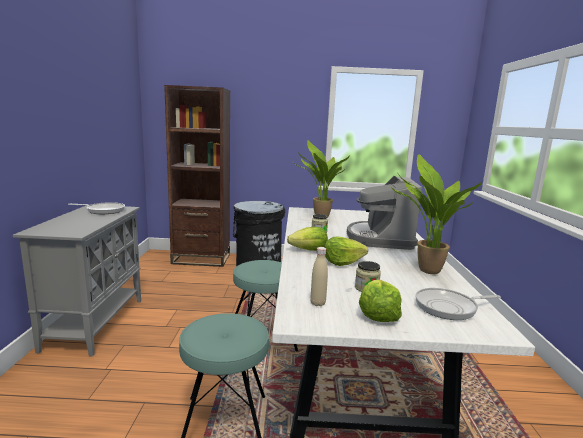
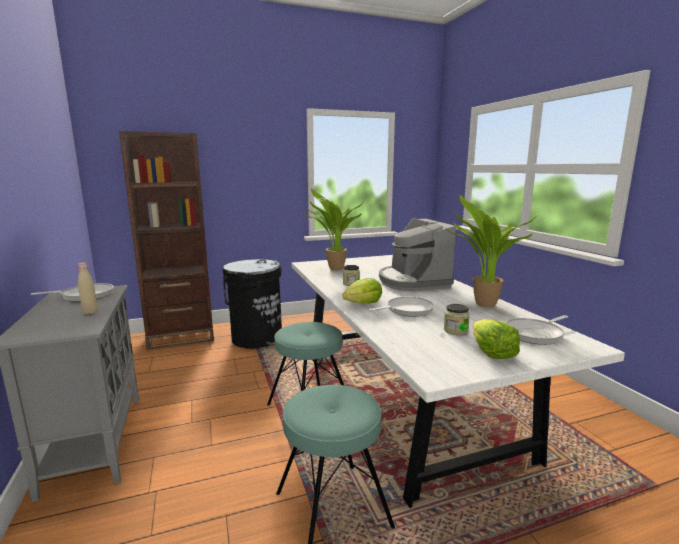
camera: 20 degrees left, 0 degrees up
(317, 303) = (432, 354): beige bottle -> beige bottle (90, 312)
(342, 262) = (407, 310): lettuce -> frying pan

